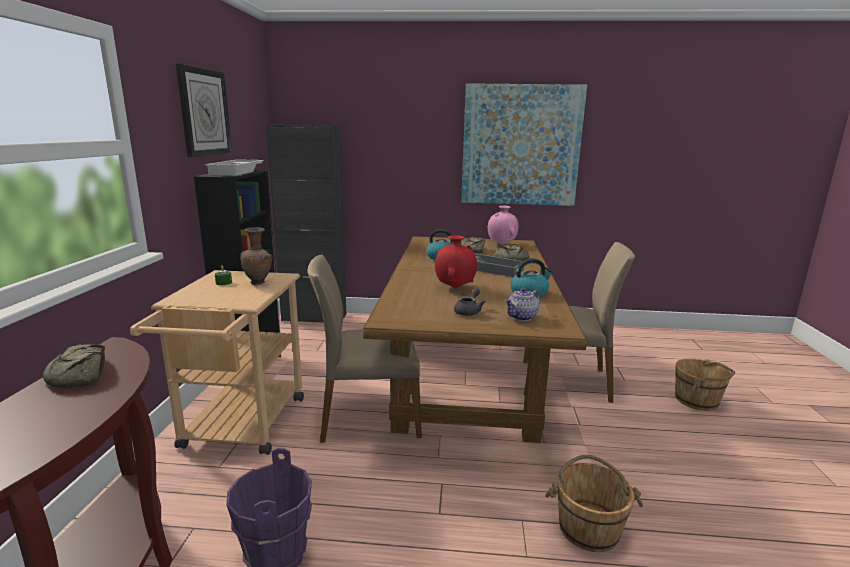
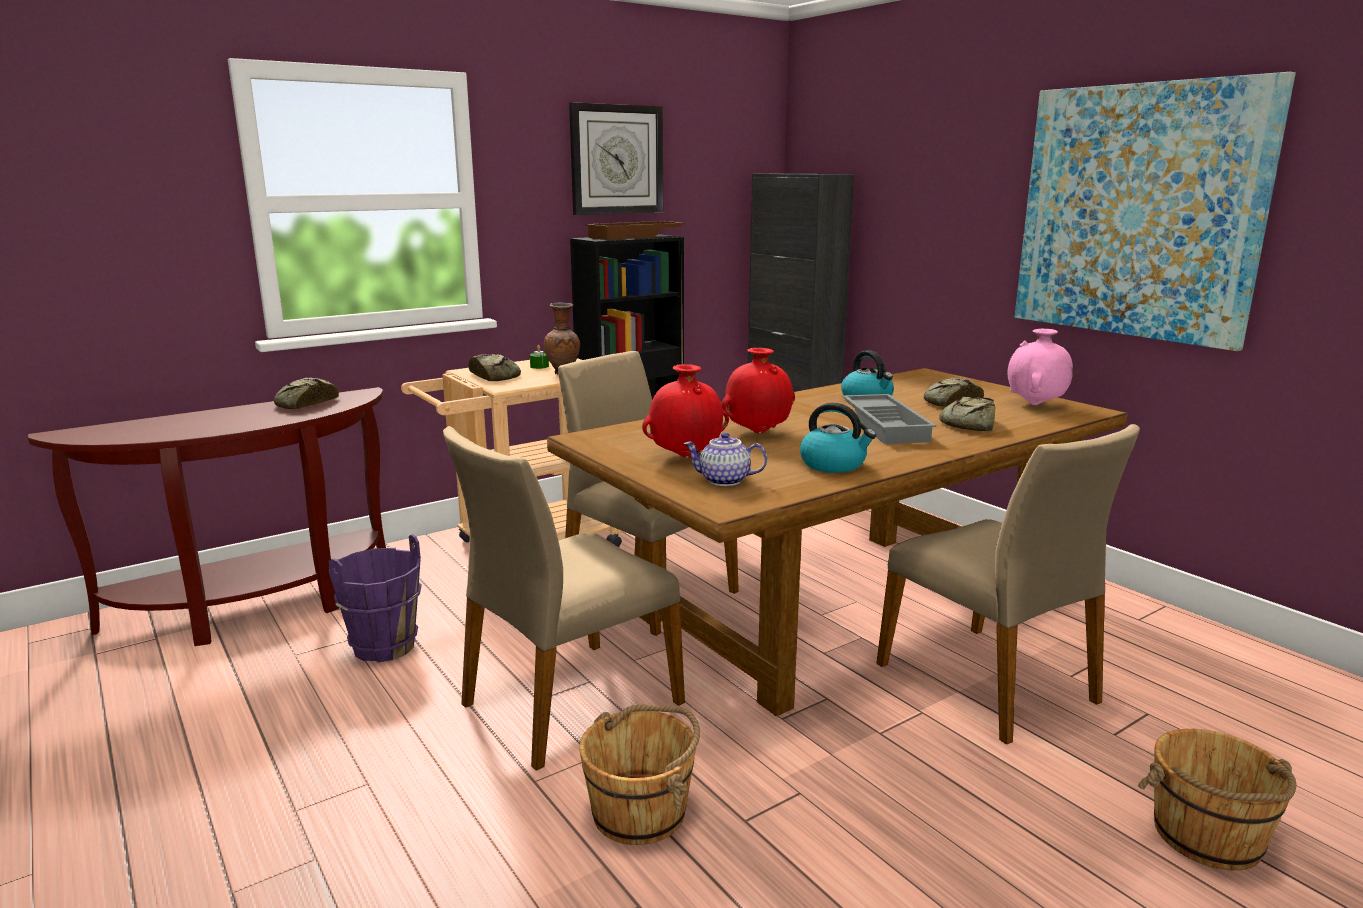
camera: 50 degrees right, 0 degrees up
(212, 298) = (494, 376): none -> bread
(238, 172) = (635, 236): white tray -> brown tray
(456, 502) = (568, 703): none -> beige chair
(469, 311) = (686, 457): grey teapot -> red vase

